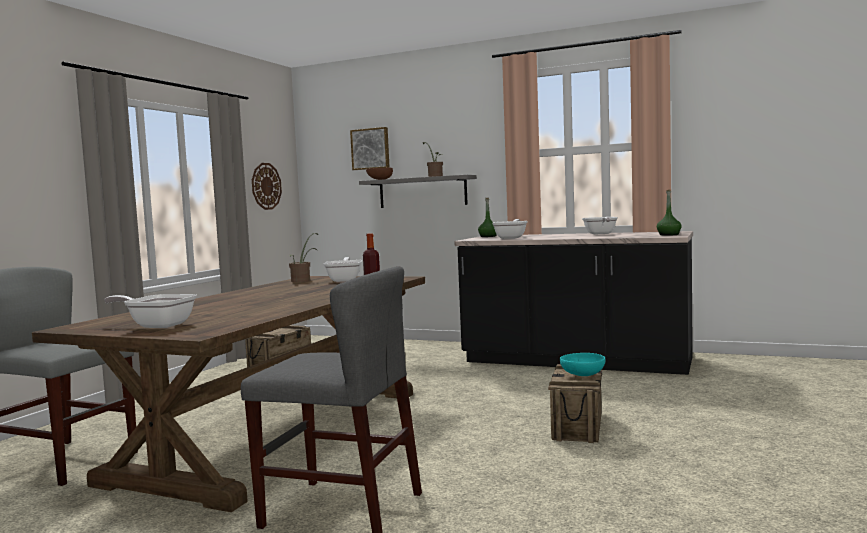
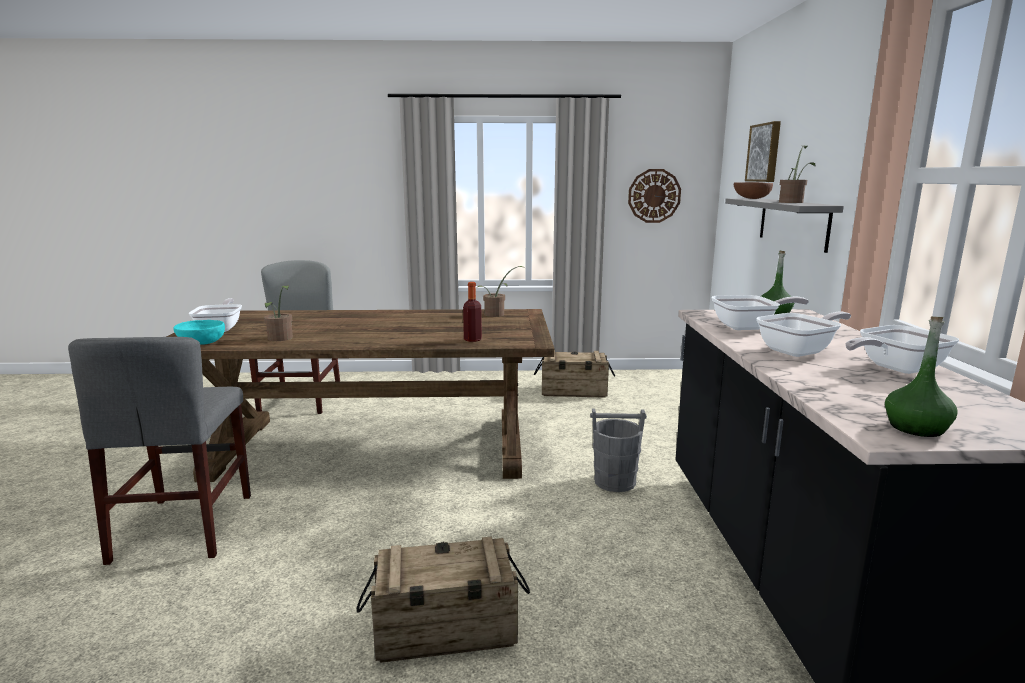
camera: 65 degrees right, 10 degrees up
(262, 311) = (280, 339): none -> potted plant
(345, 280) = (506, 326): frying pan -> frying pan (800, 351)
(449, 375) = (615, 481): none -> grey bucket
(582, 376) = (438, 569): turquoise bowl -> turquoise bowl (201, 343)

